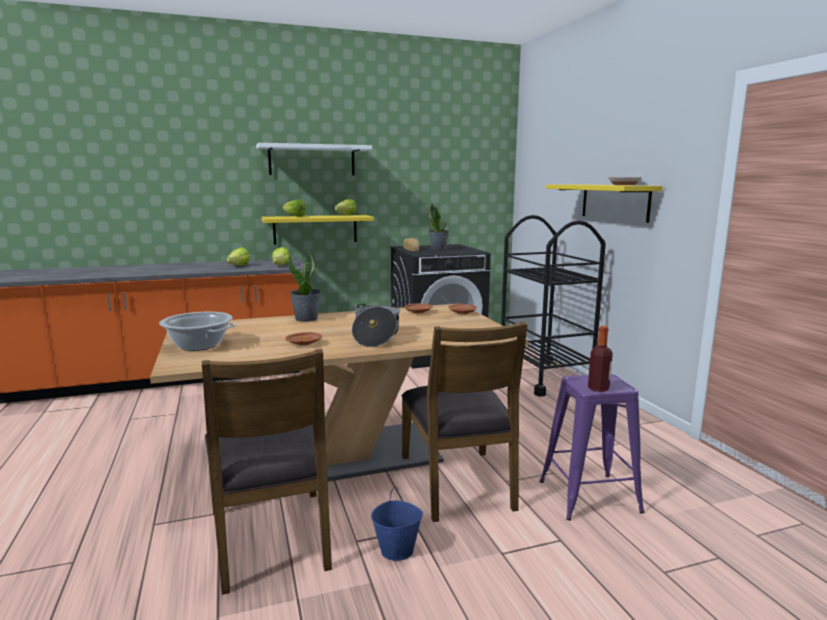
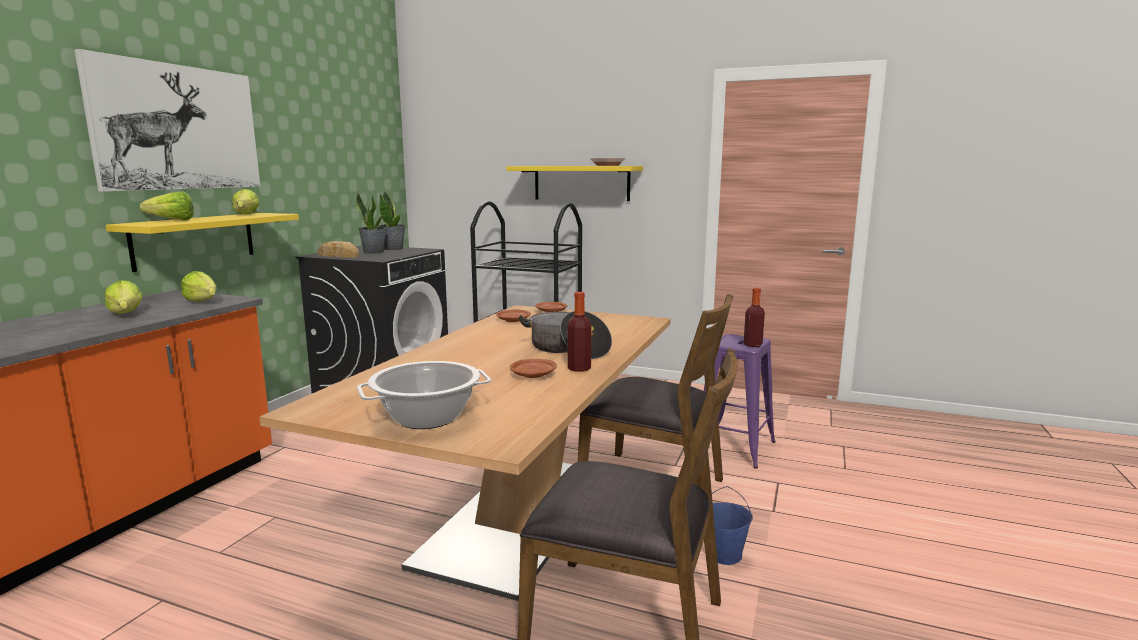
camera: 50 degrees left, 0 degrees up
(307, 319) = (430, 355): potted plant -> potted plant (393, 248)
(312, 160) = (178, 127): white shelf -> picture
(337, 348) = (579, 368): none -> bottle

